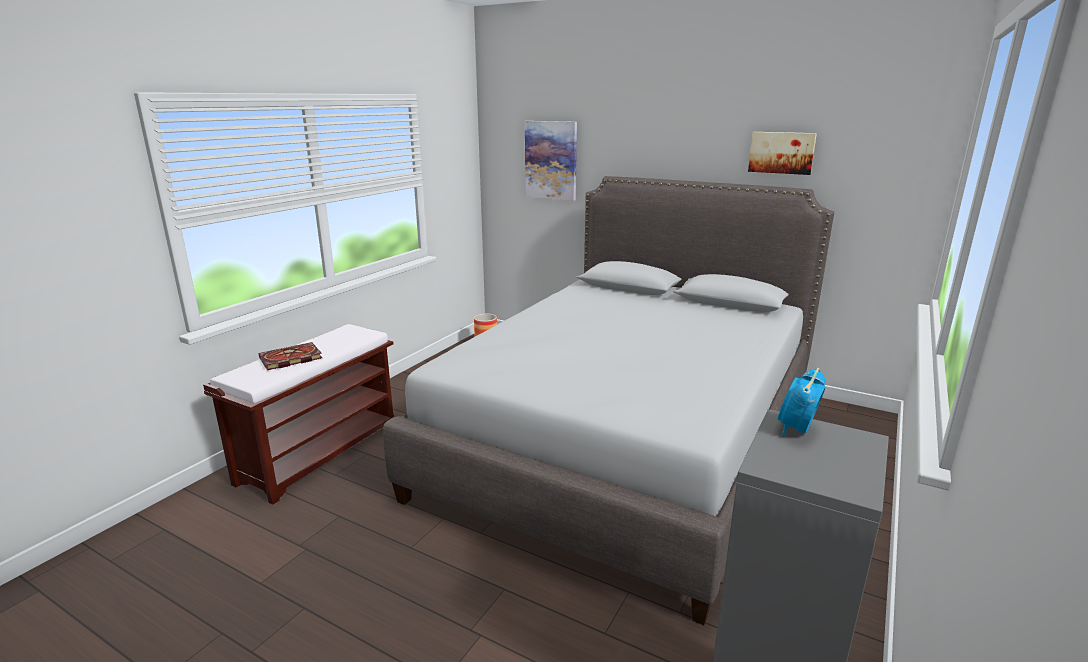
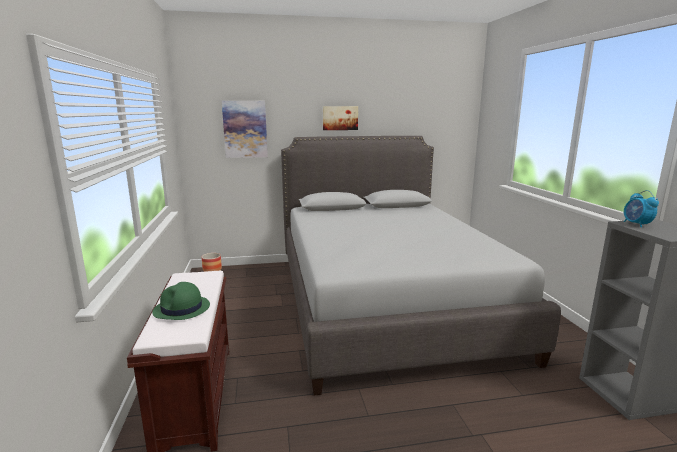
camera: 40 degrees left, 5 degrees down
(289, 359) = (182, 309): book -> green hat
(781, 152) = (399, 116): picture -> picture (340, 118)

